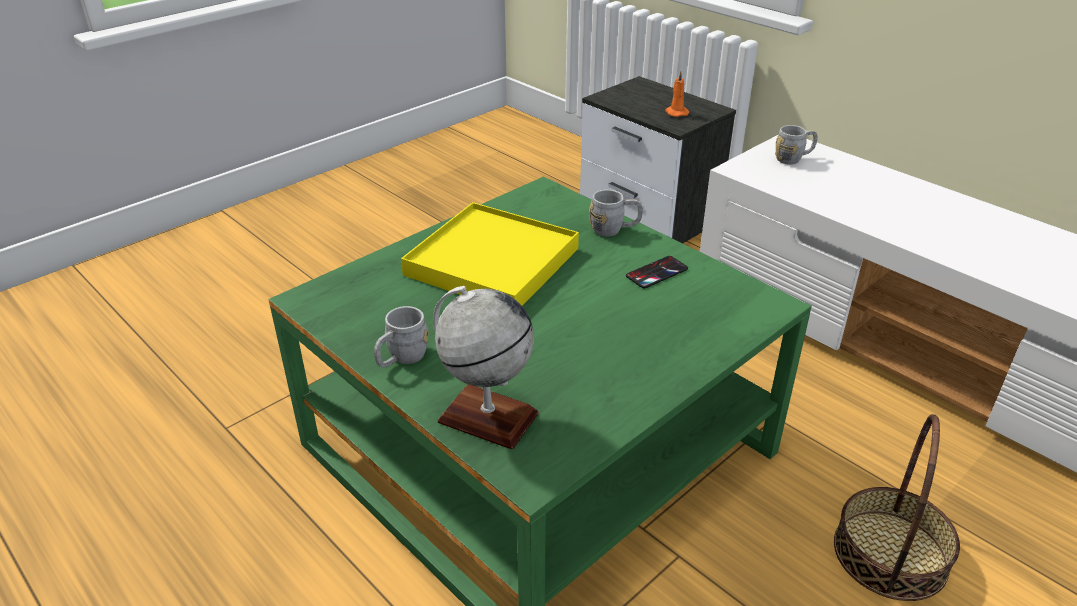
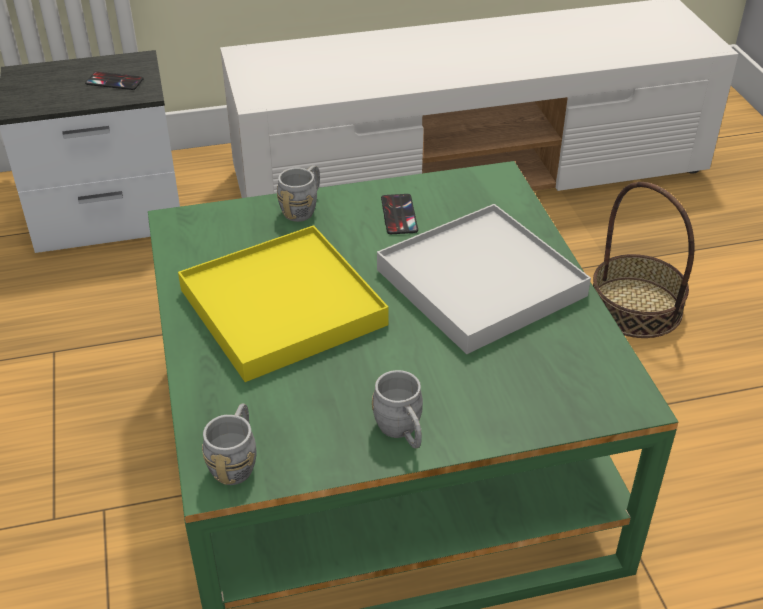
camera: 60 degrees left, 5 degrees up
(487, 417) = (536, 401): globe -> none
(612, 341) = (480, 282): none -> white tray
(676, 112) = (114, 81): orange candle -> phone
(794, 158) = (274, 66): grey mug -> grey mug (236, 460)

